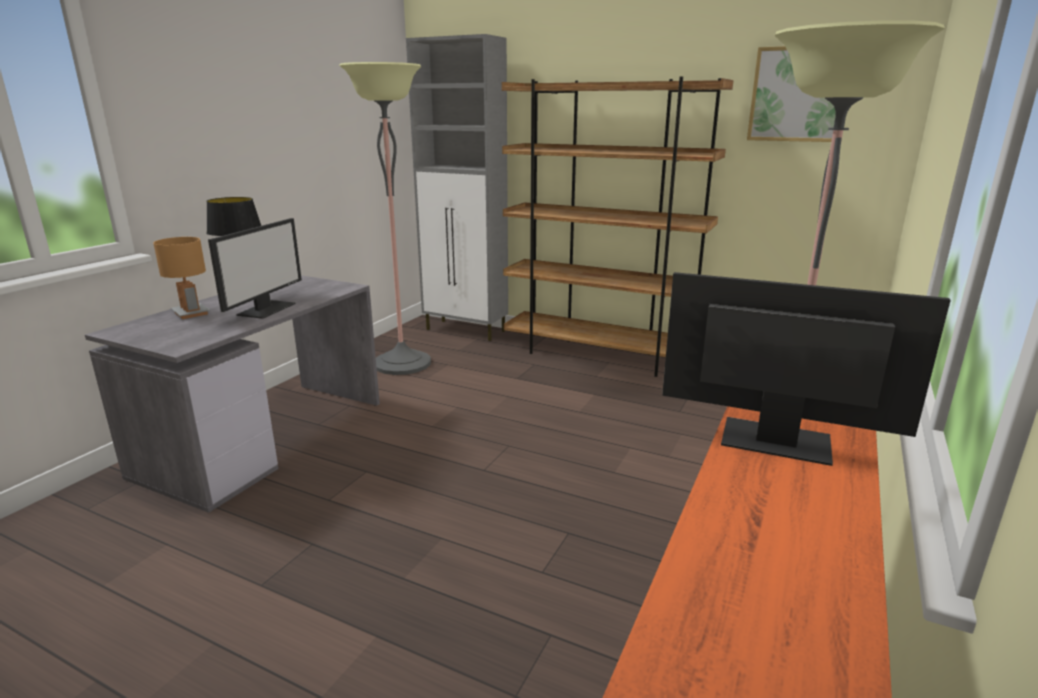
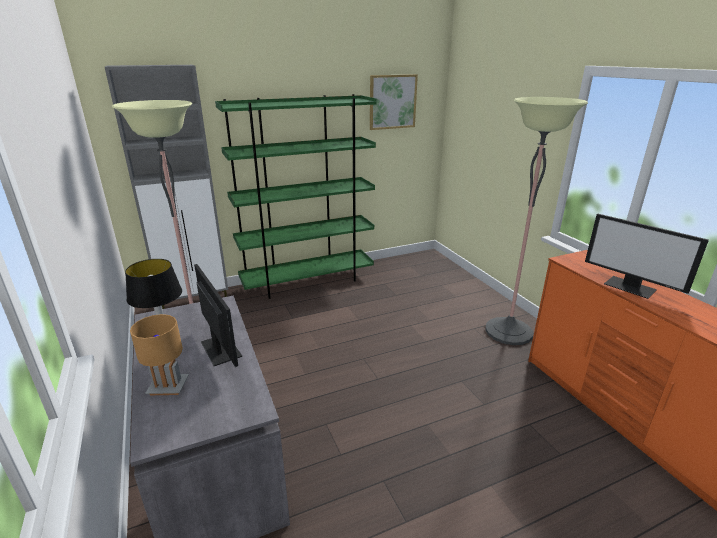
camera: 50 degrees left, 5 degrees up
(600, 355) = (308, 281): brown bookcase -> green bookcase
(774, 441) = (630, 287): monitor -> monitor turned 105 degrees counterclockwise

